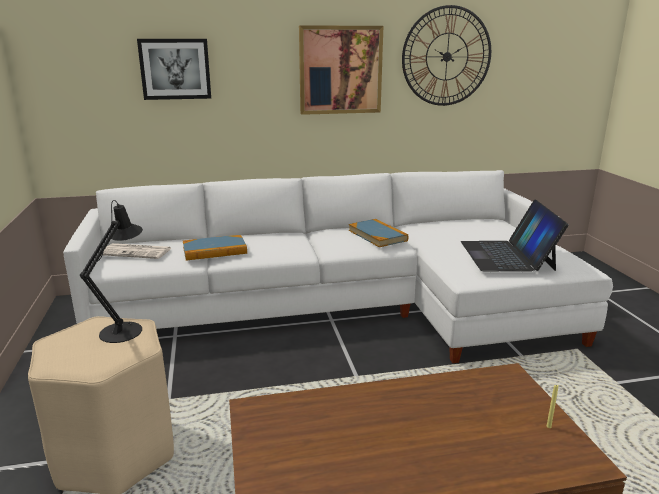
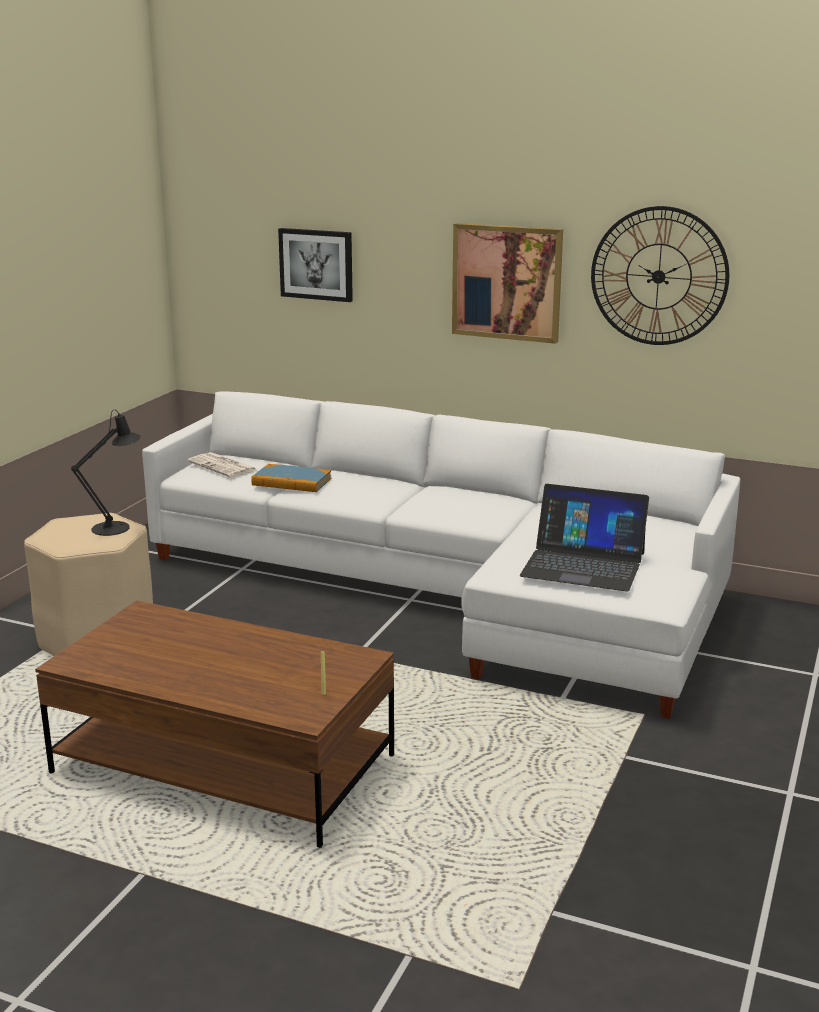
camera: 35 degrees right, 0 degrees up
(377, 235) = (482, 506): book -> none
(507, 255) = (583, 564): laptop -> laptop turned 105 degrees counterclockwise

